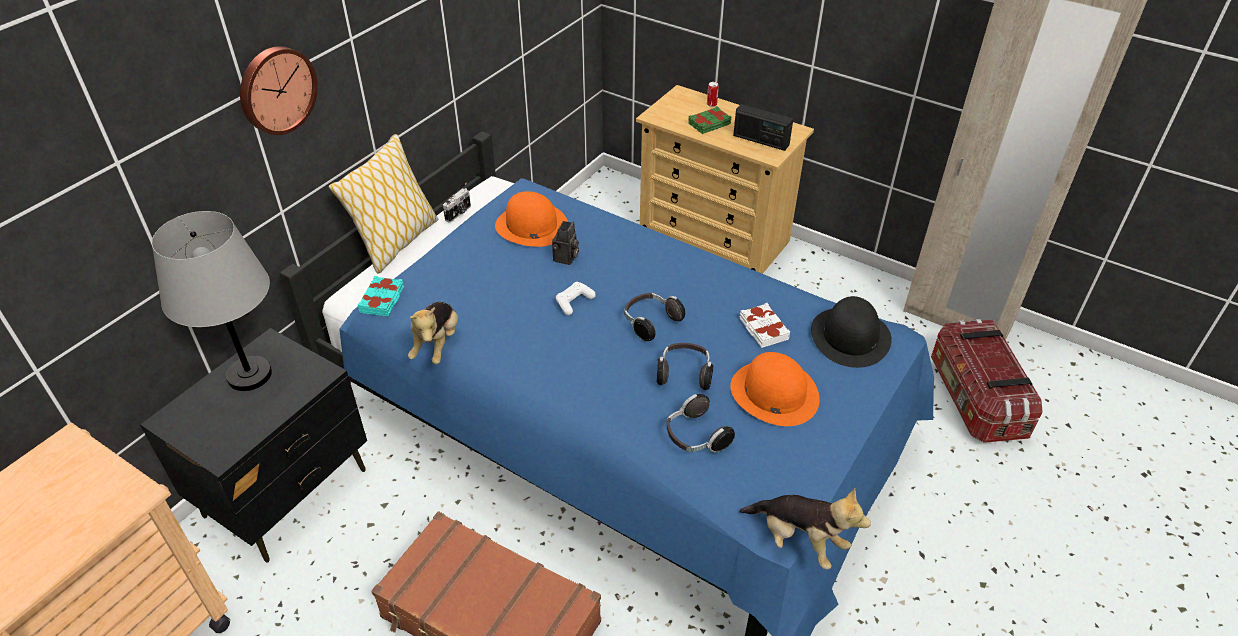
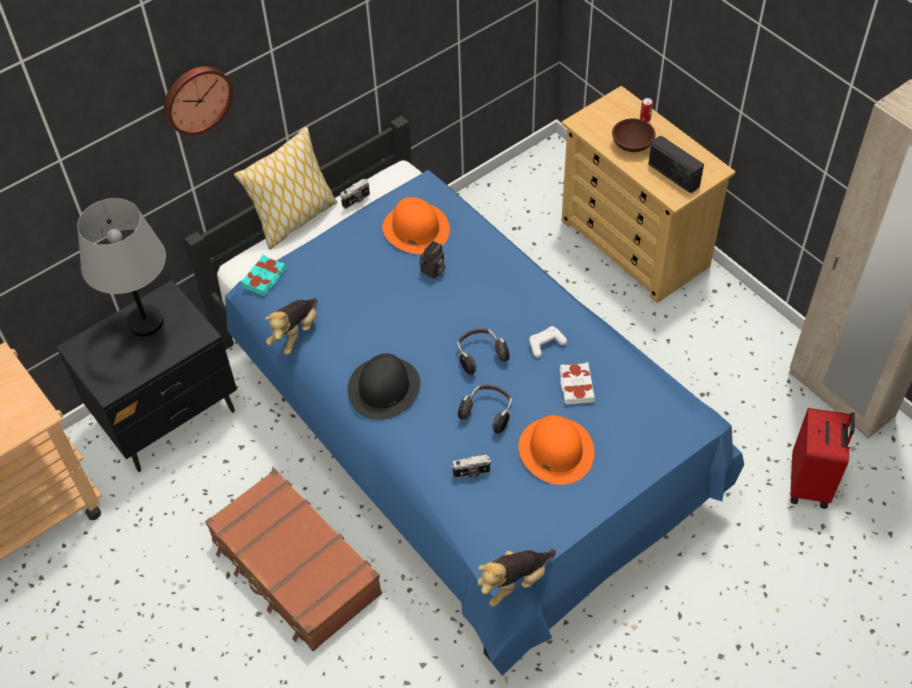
camera: 20 degrees right, 10 degrees up
(574, 302) = (423, 319): white game controller -> white game controller (546, 344)
(695, 437) = (471, 473): headphones -> camera
(709, 124) = (631, 144): green book -> brown bowl
(799, 541) = (514, 582): plush toy -> plush toy turned 90 degrees clockwise
(850, 337) = (650, 413): black hat -> black hat (384, 388)
(974, 399) = (811, 483): storage box -> red suitcase

